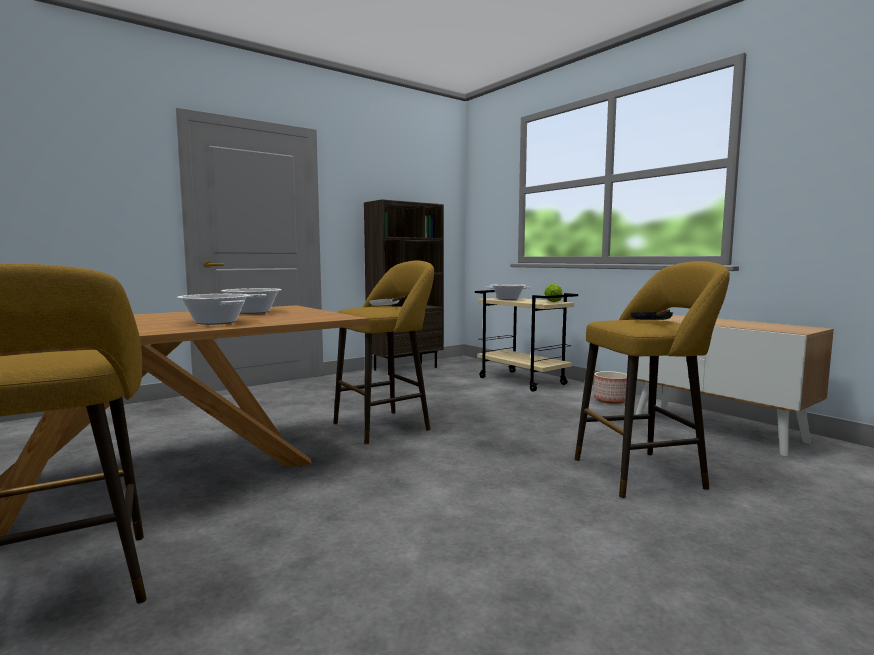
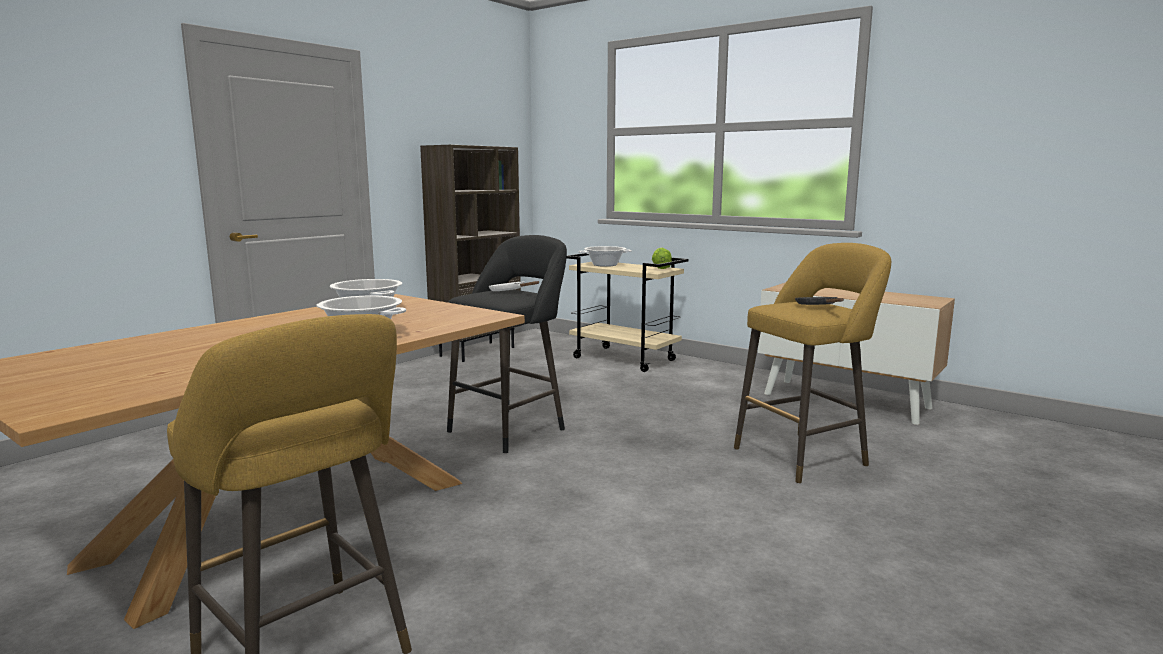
camera: 15 degrees left, 5 degrees up
(386, 425) = (511, 429): yellow stool -> black stool
(611, 400) = (731, 376): planter -> none

